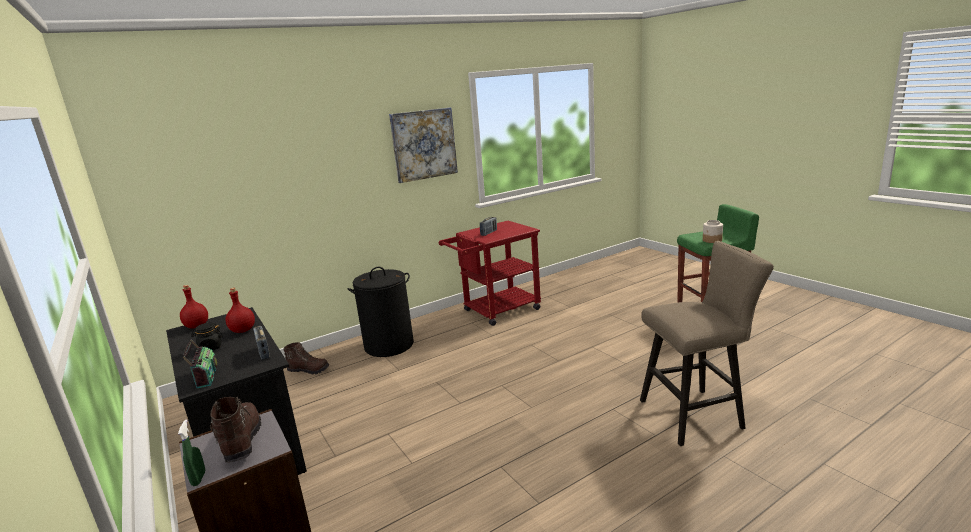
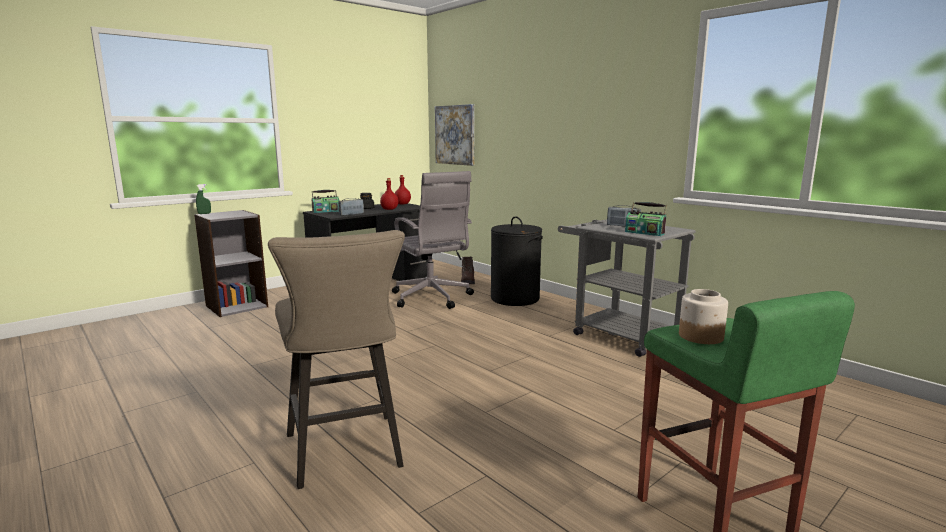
camera: 80 degrees right, 5 degrees down
(241, 441) = (230, 214): brown boot -> none
(357, 392) = (432, 298): none -> grey office chair
(424, 144) = (624, 106): picture -> picture (455, 135)
(496, 311) = (617, 334): red cart -> grey cart
(517, 229) = (644, 233): none -> radio

